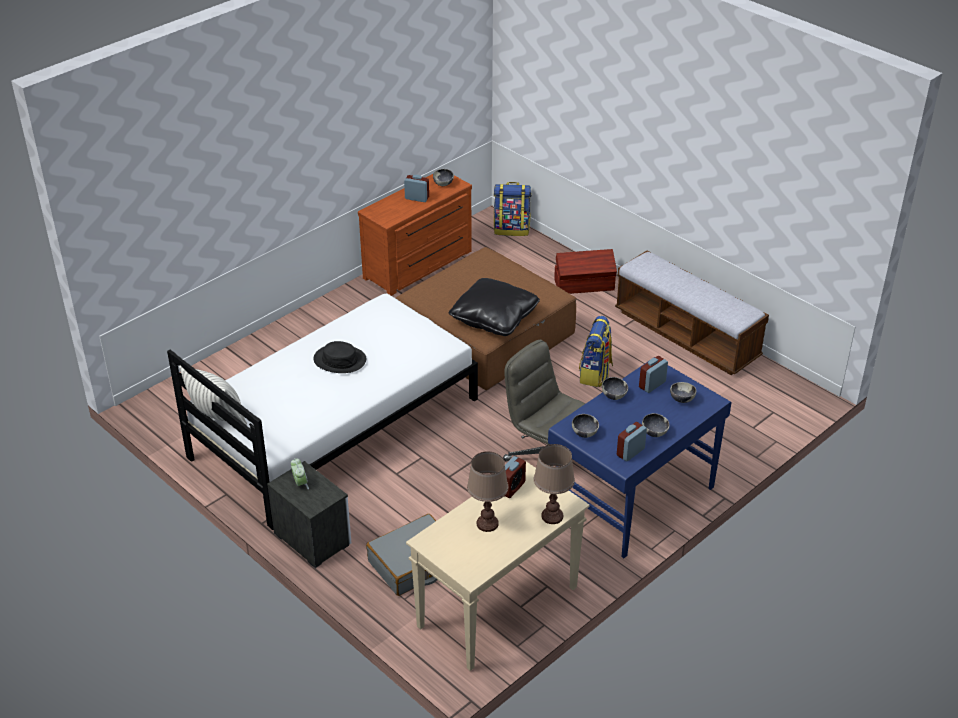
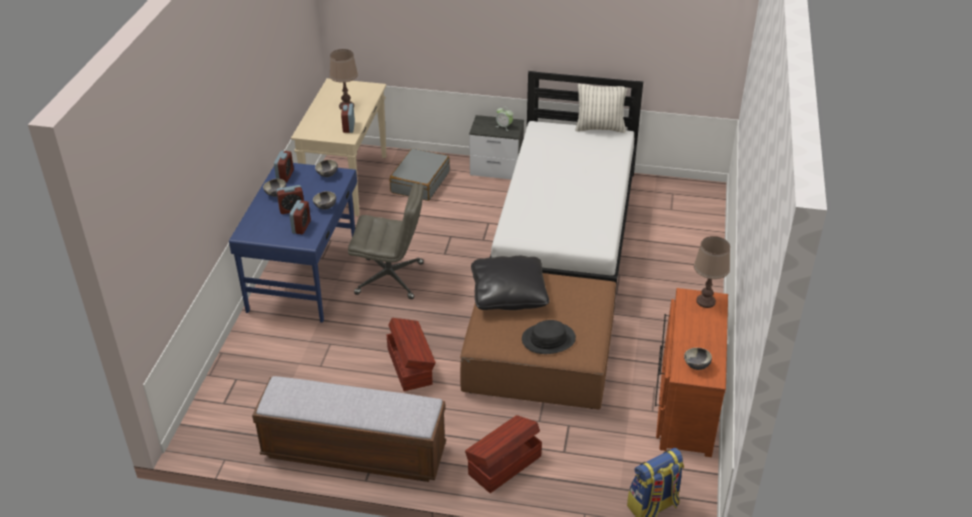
camera: 145 degrees right, 0 degrees up
(340, 360) = (573, 190): black hat -> black hat (548, 339)
(417, 198) = (697, 334): alarm clock -> alarm clock (292, 209)
(552, 516) = (309, 123): brown table lamp -> brown table lamp (706, 301)
(595, 374) = (410, 365): backpack -> brown storage box
(682, 399) = (269, 225): bowl -> none

